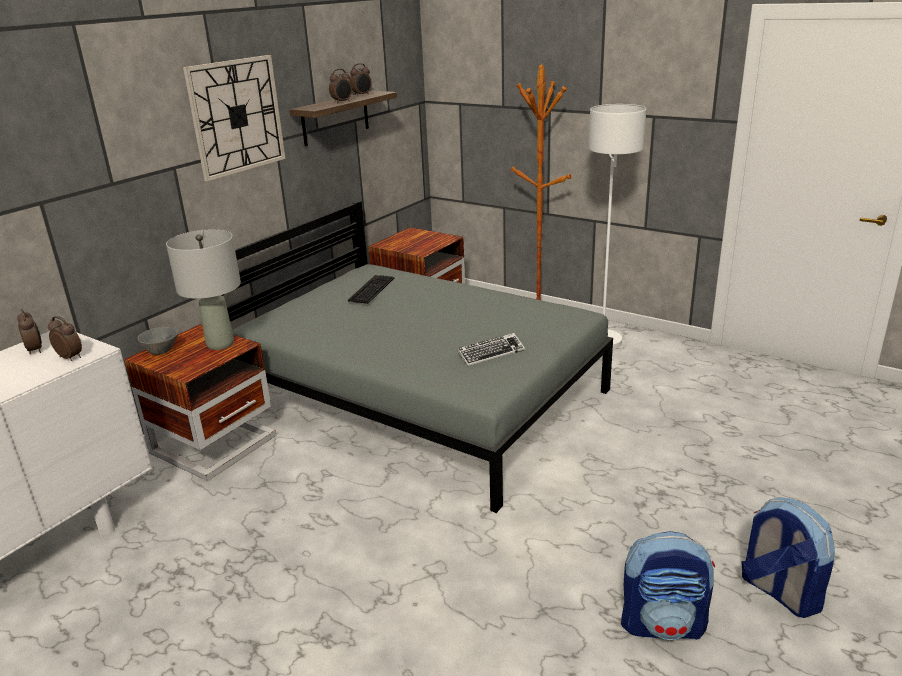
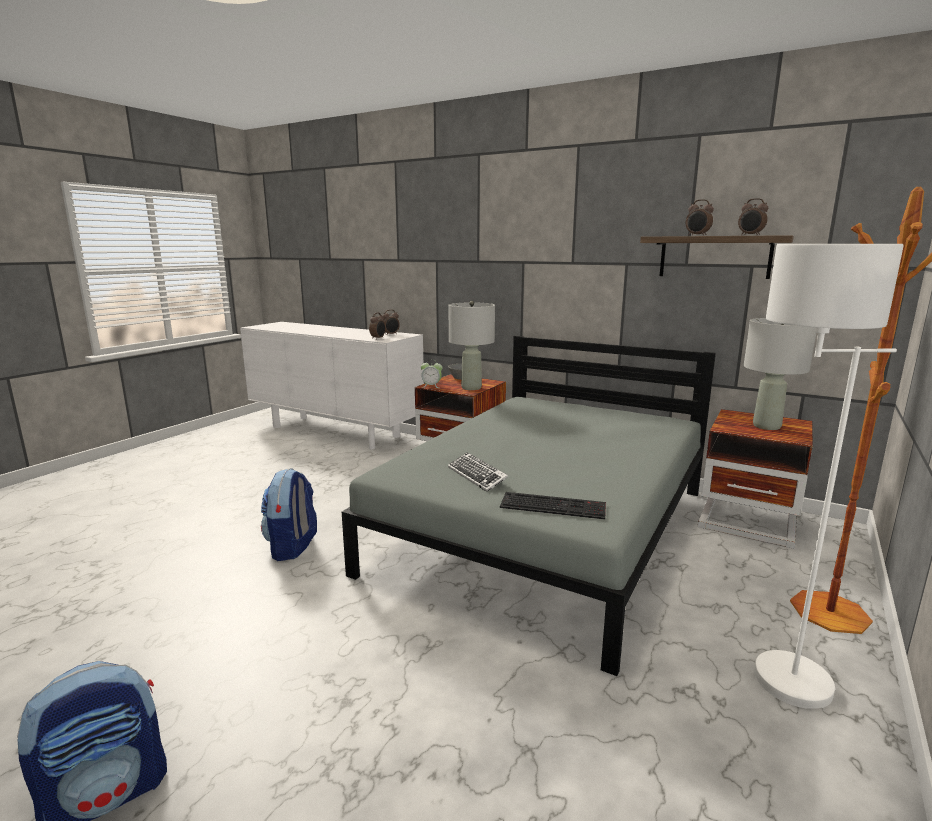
camera: 85 degrees right, 10 degrees down
(192, 370) = (431, 386): none -> alarm clock
(236, 116) = (586, 233): wall clock -> none
(371, 289) = (617, 423): keyboard -> keyboard (554, 505)
(419, 240) = (766, 426): none -> grey table lamp
(663, 624) = (139, 673): backpack -> backpack (292, 547)

